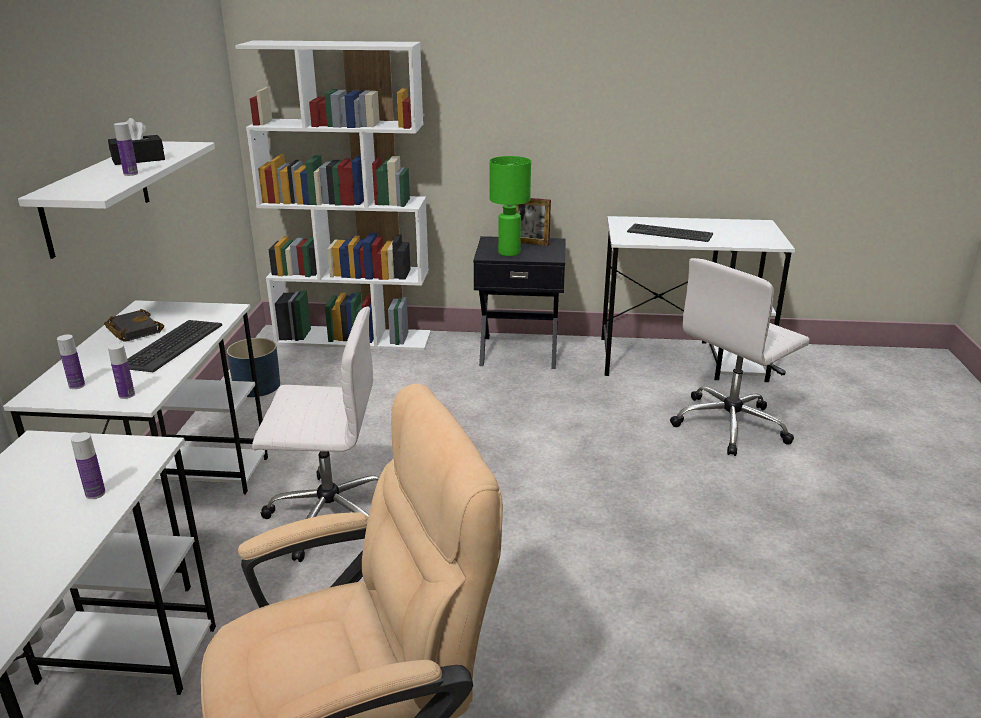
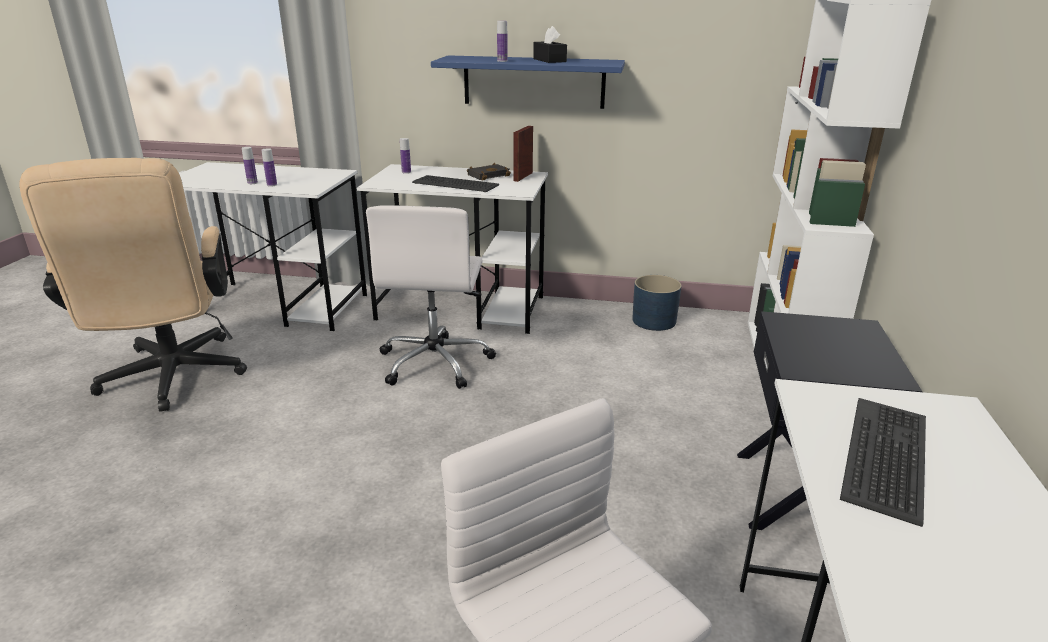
camera: 95 degrees right, 0 degrees up
(97, 196) = (534, 82): white shelf -> blue shelf
(126, 395) = (384, 181): bottle -> bottle (252, 183)
(509, 253) = (803, 336): green table lamp -> none
(531, 243) = (867, 356): picture frame -> picture frame (523, 177)

